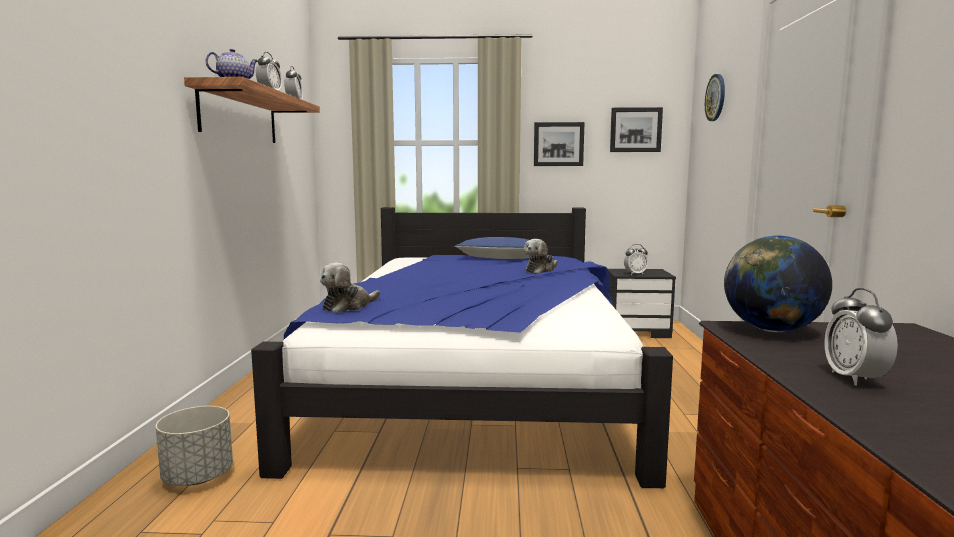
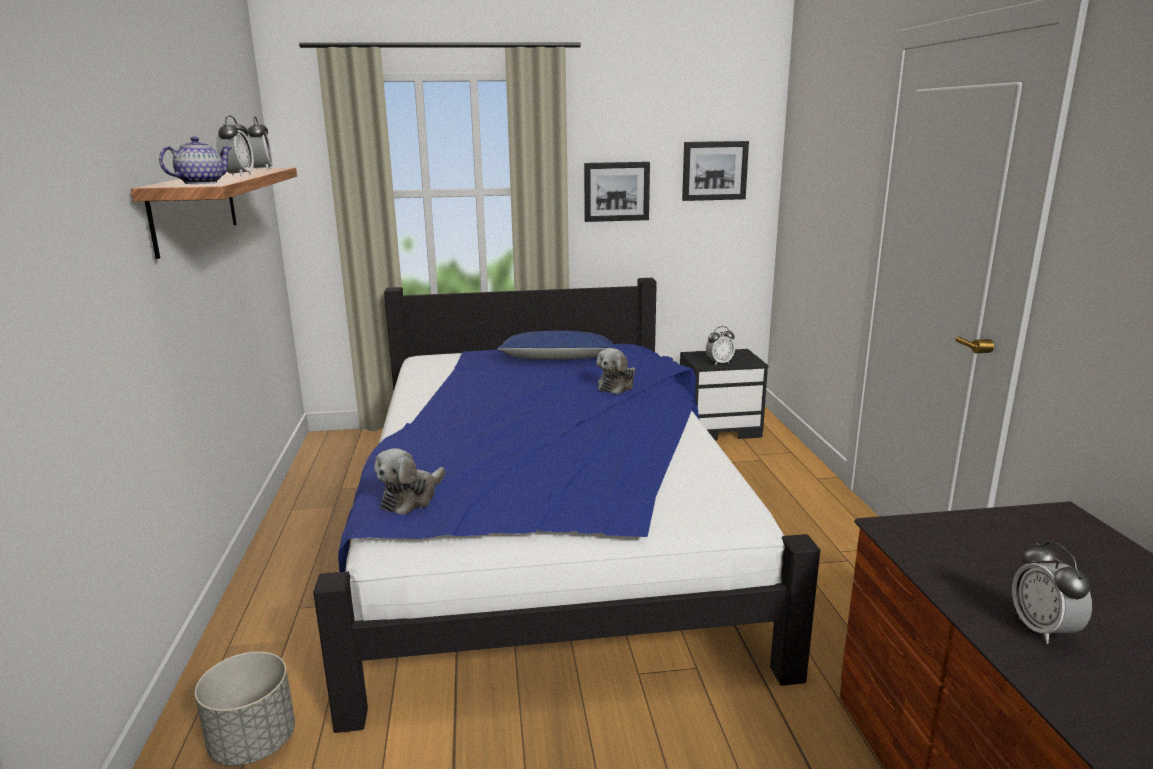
camera: 10 degrees left, 10 degrees up
(716, 97) = (821, 142): wall clock -> none
(771, 330) = (936, 534): globe -> none

